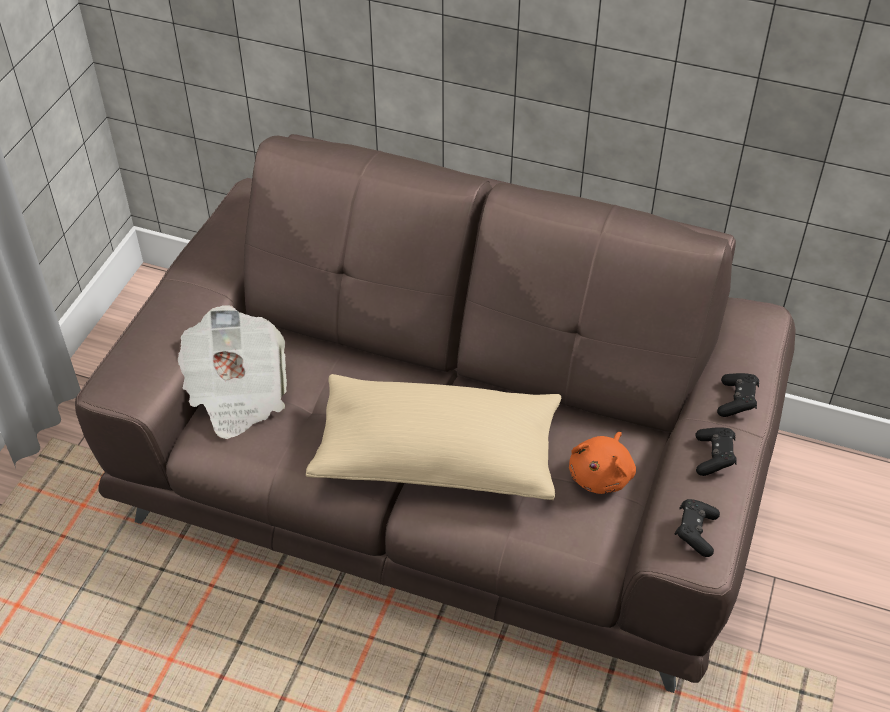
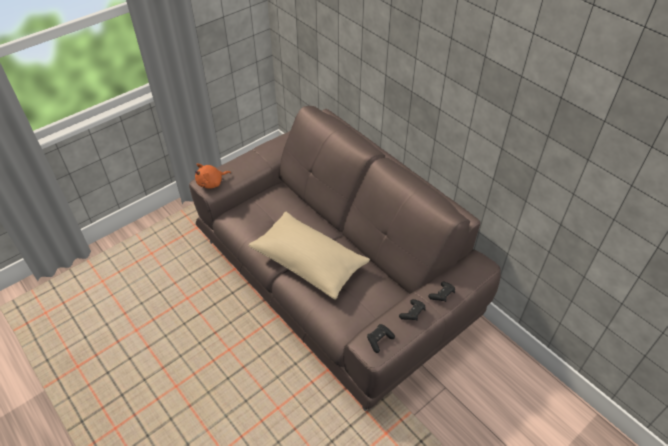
camera: 30 degrees right, 0 degrees up
(236, 393) = (253, 205): newspaper -> none
(602, 475) = (369, 301): orange plush toy -> orange plush toy (212, 183)

